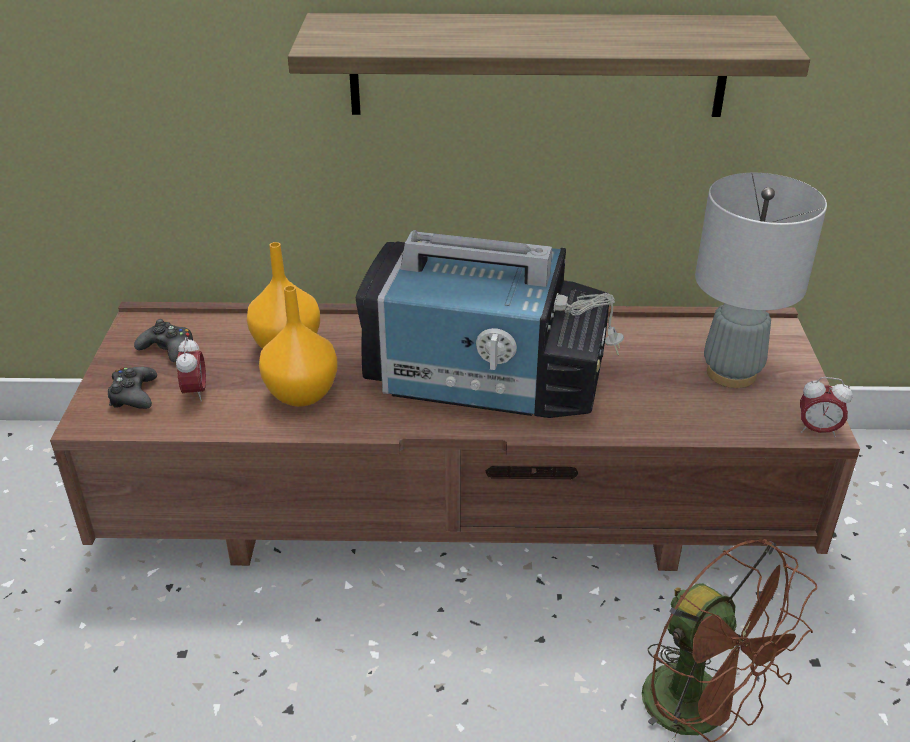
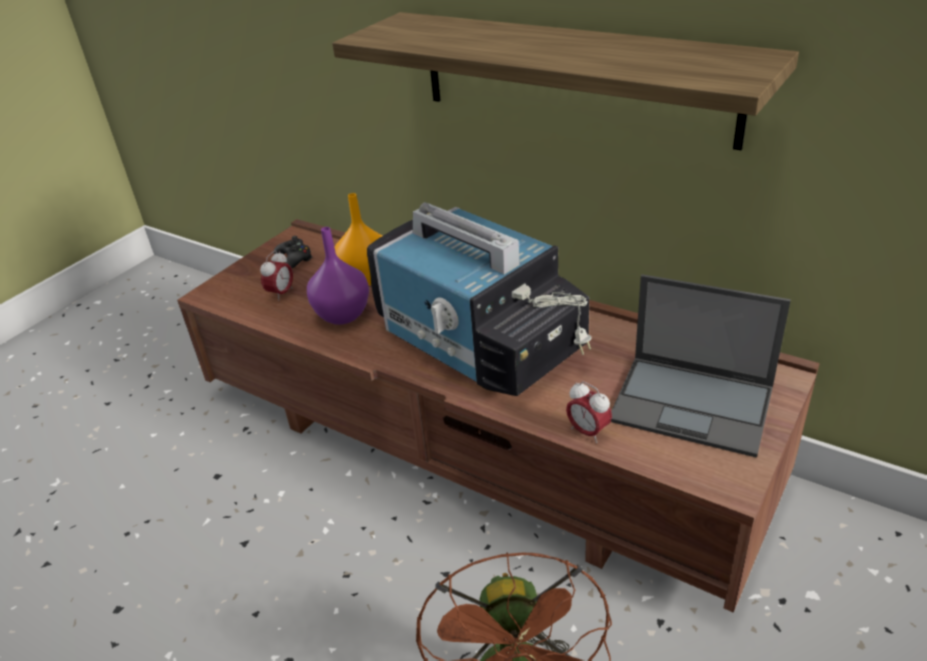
camera: 35 degrees right, 0 degrees up
(133, 395) = (246, 284): black game controller -> none
(300, 394) = (341, 315): orange vase -> purple vase
(731, 373) = (693, 404): grey table lamp -> laptop
(817, 430) = (725, 485): alarm clock -> alarm clock (588, 432)

